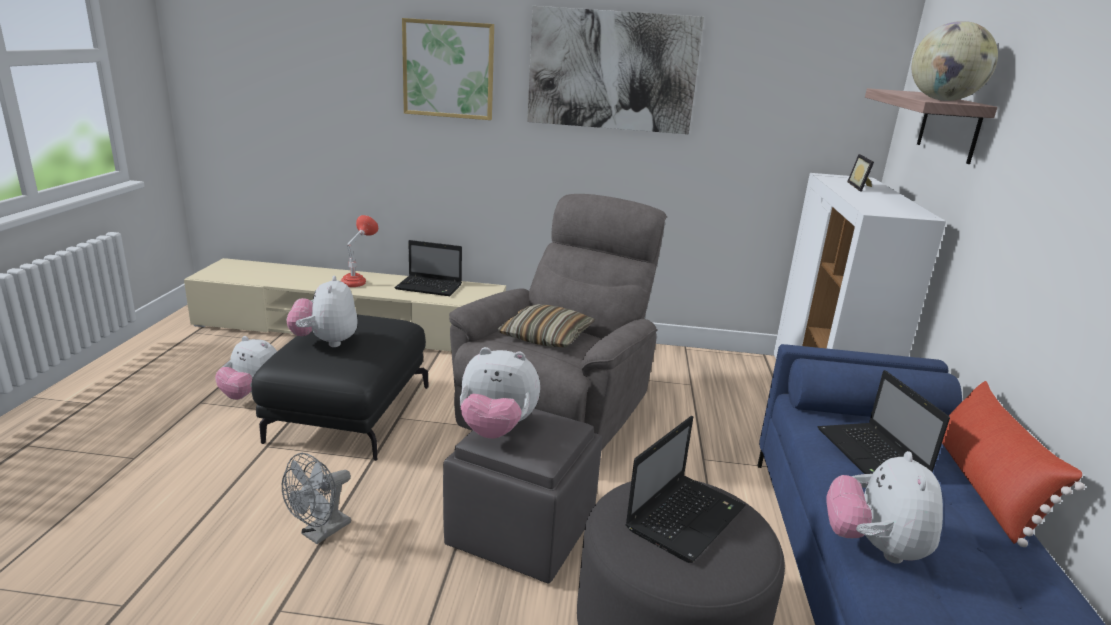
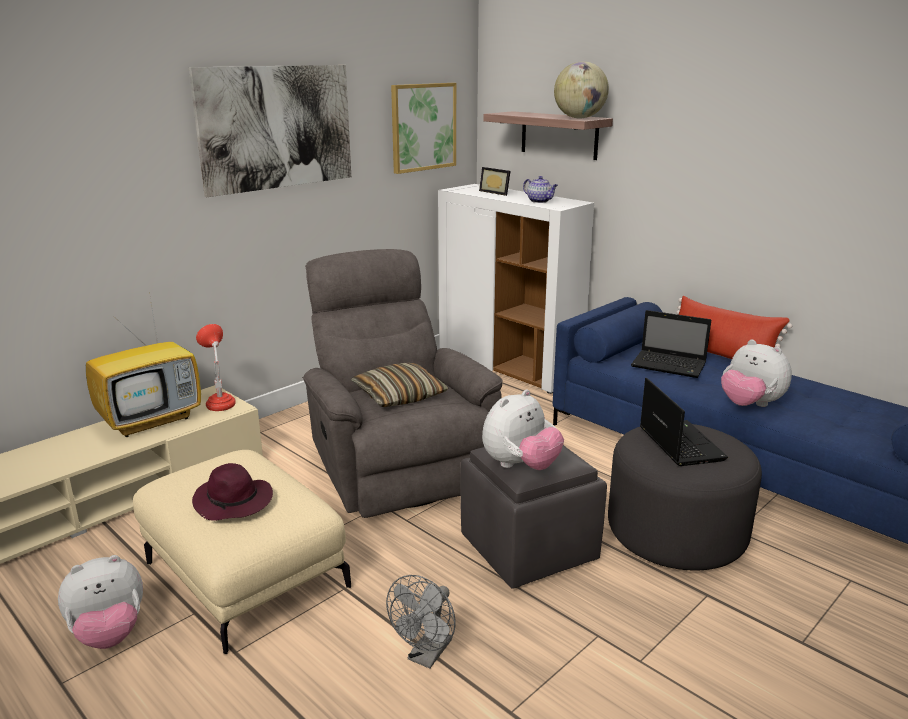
camera: 50 degrees left, 0 degrees up
(320, 533) = (426, 656): grey fan -> grey fan turned 45 degrees clockwise
(326, 342) = (234, 502): plush toy -> purple hat
(349, 412) = (243, 576): black ottoman -> beige ottoman
(358, 281) = (59, 453): red table lamp -> red table lamp (219, 402)
(430, 287) = (152, 420): laptop -> television
(448, 69) = (103, 154): picture -> picture (423, 127)
(877, 203) = (540, 201): none -> teapot

